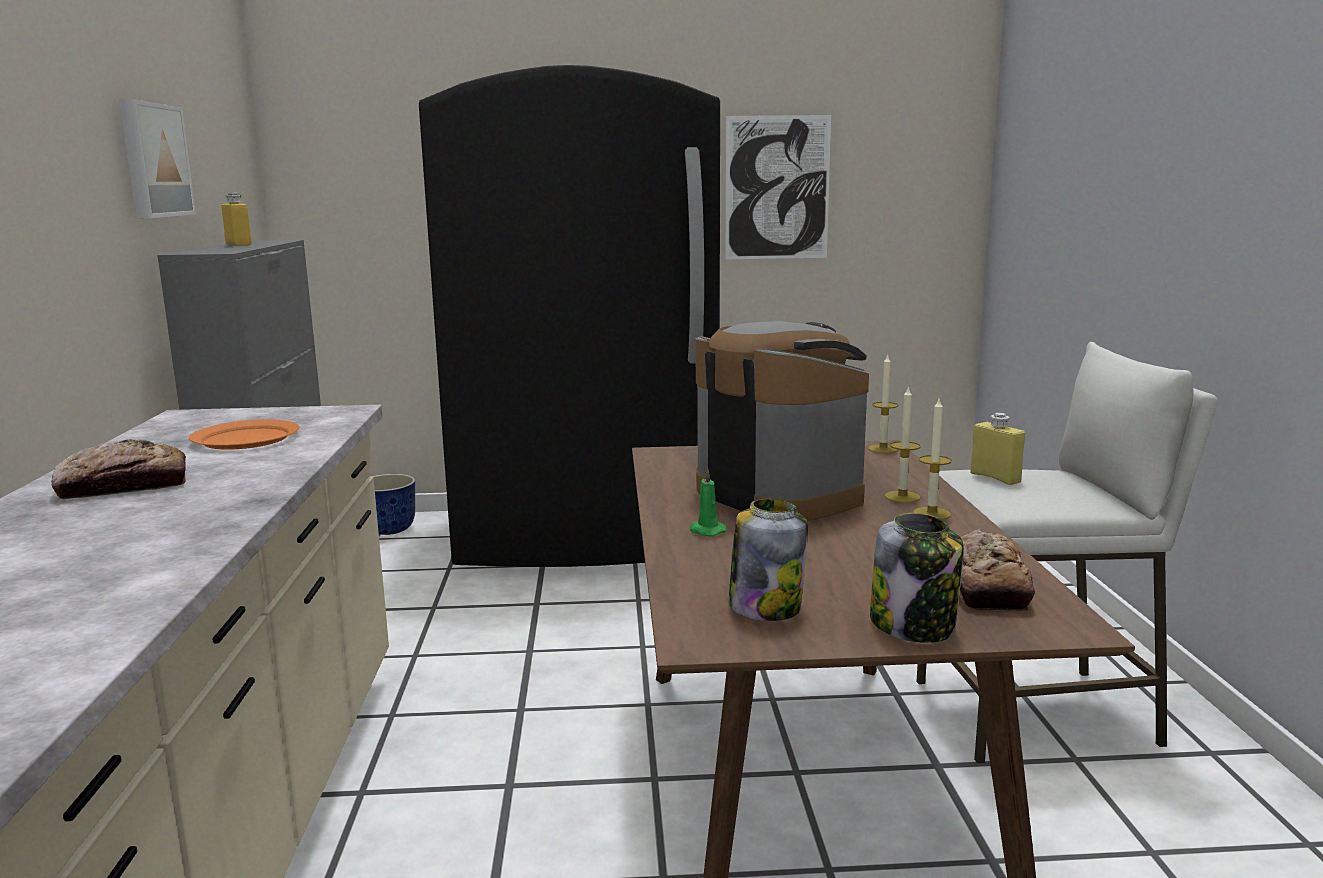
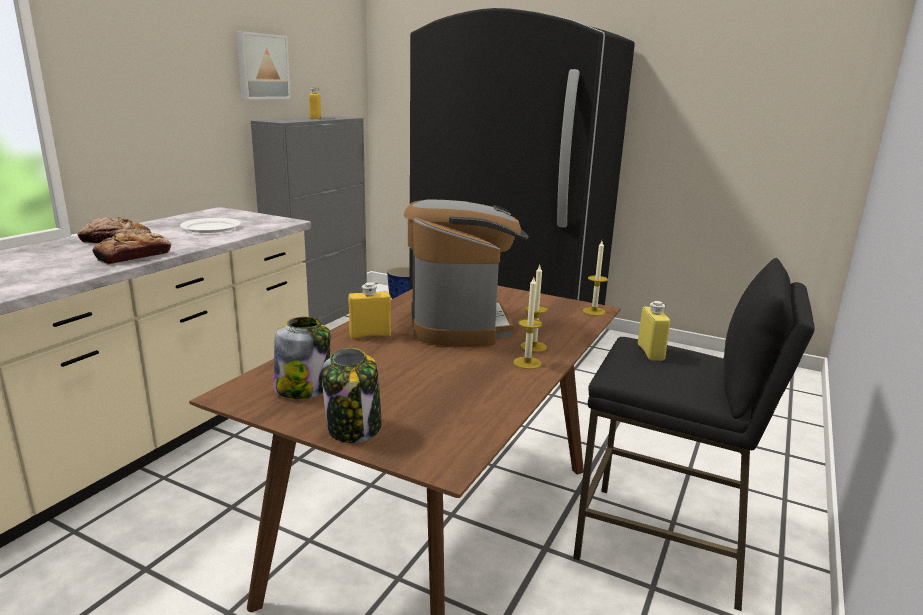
camera: 30 degrees right, 5 degrees up
(245, 439) = (211, 227): orange plate -> white plate
(706, 531) = (370, 335): green candle -> yellow bottle
(777, 188) = (689, 103): picture -> none
(986, 585) = (454, 419): bread -> bread (133, 256)
(1036, 713) = (663, 544): white stool -> black stool

